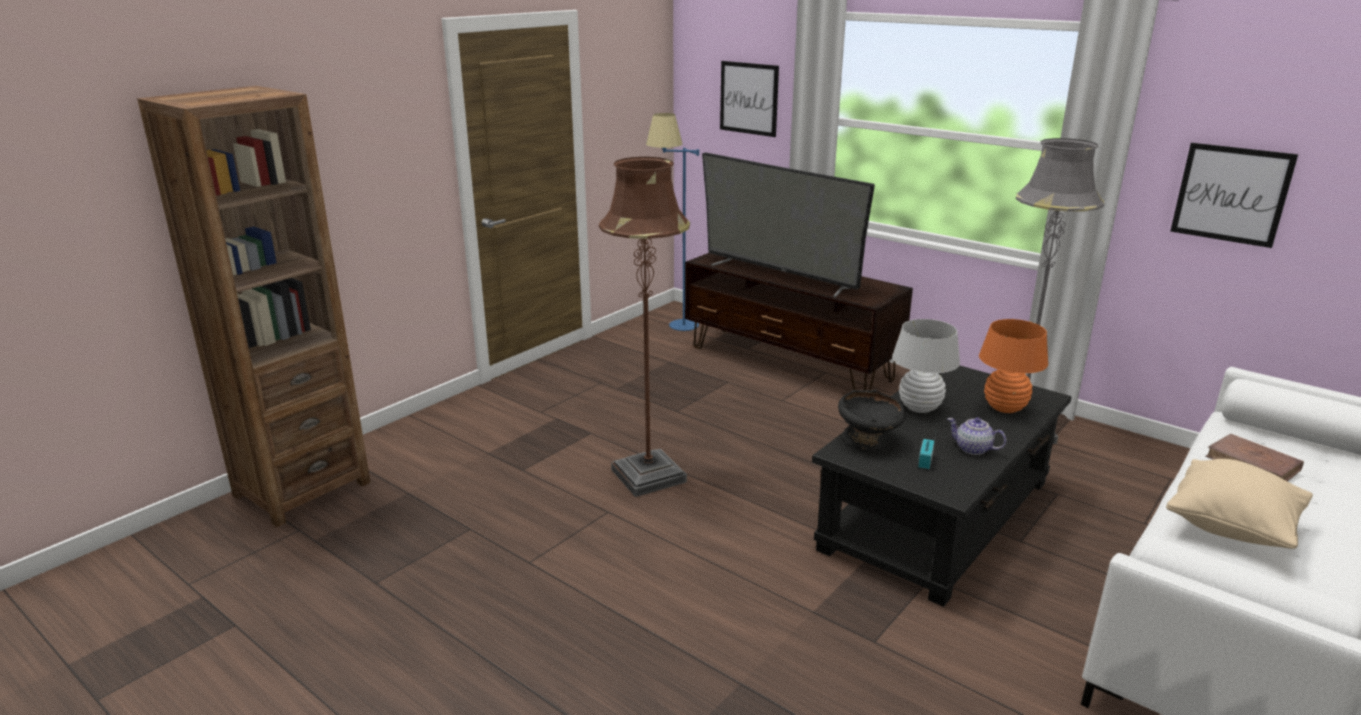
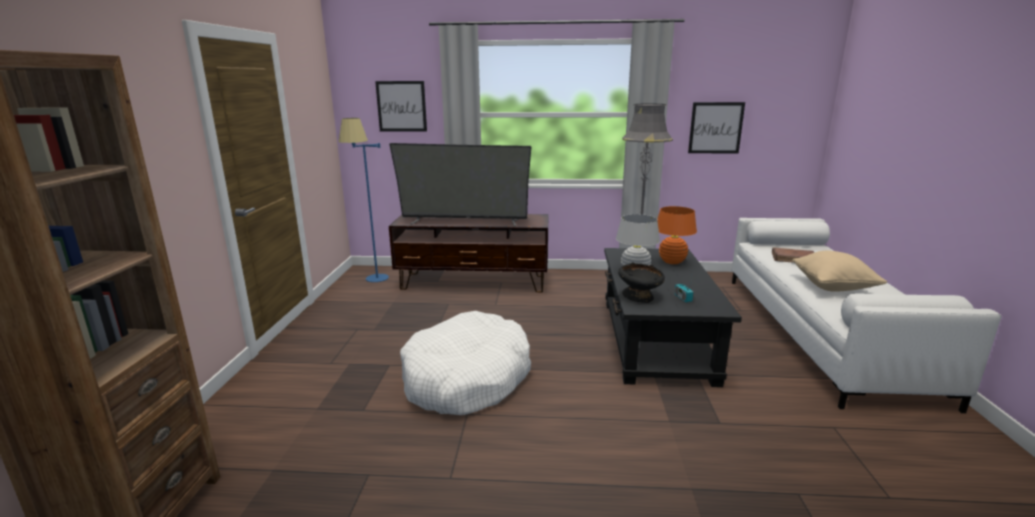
camera: 35 degrees left, 5 degrees down
(648, 476) = (466, 378): brown floor lamp -> white dog bed
(973, 449) = (692, 285): teapot -> none

